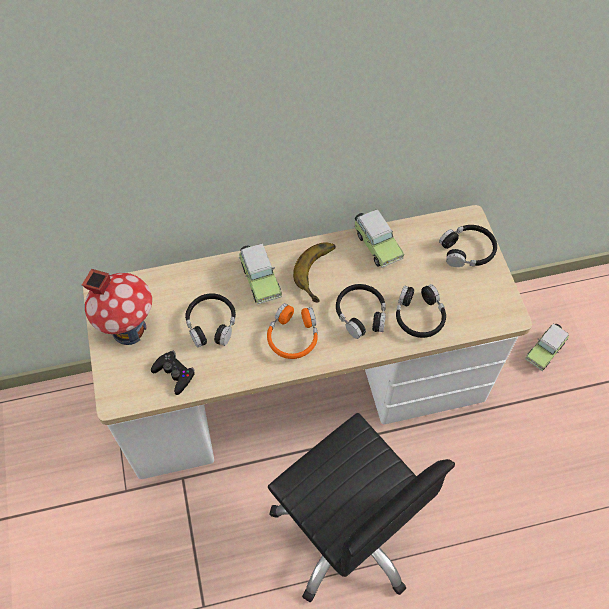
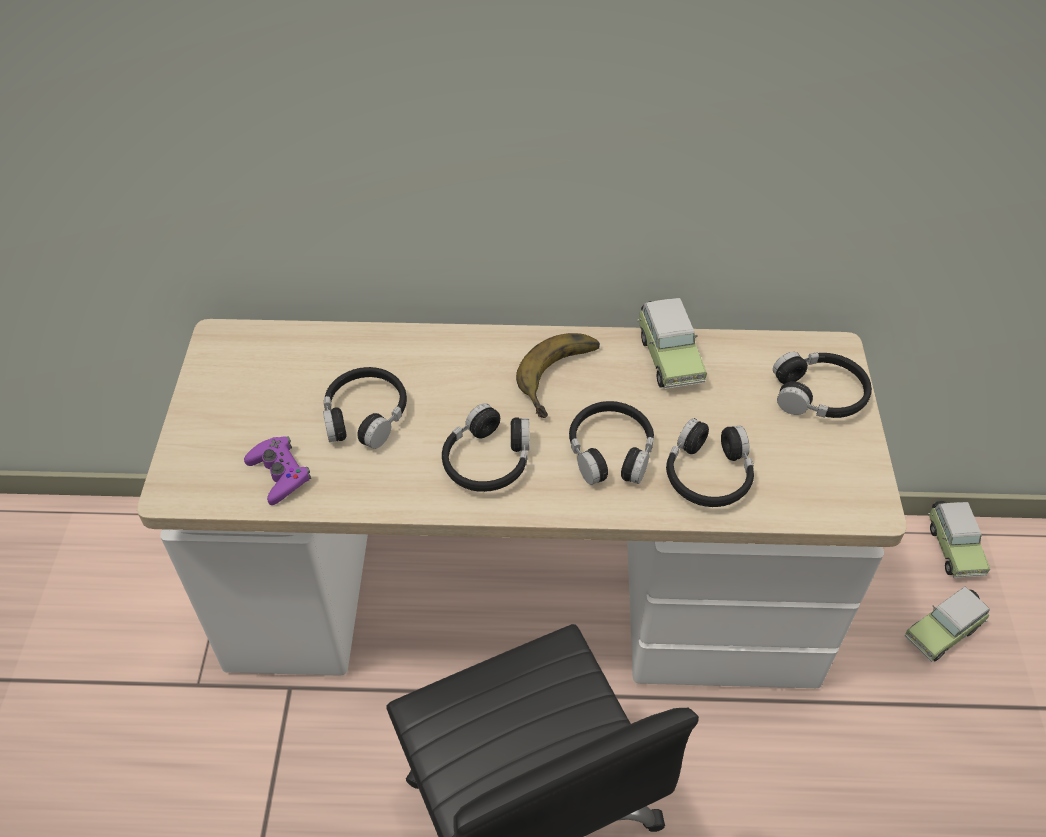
camera: 15 degrees right, 10 degrees down
(129, 329) = (237, 396): toy house -> none
(174, 374) = (279, 474): black game controller -> purple game controller
(260, 279) = (464, 368): toy car -> toy car (952, 547)
(293, 336) = (488, 460): orange headphones -> black headphones

